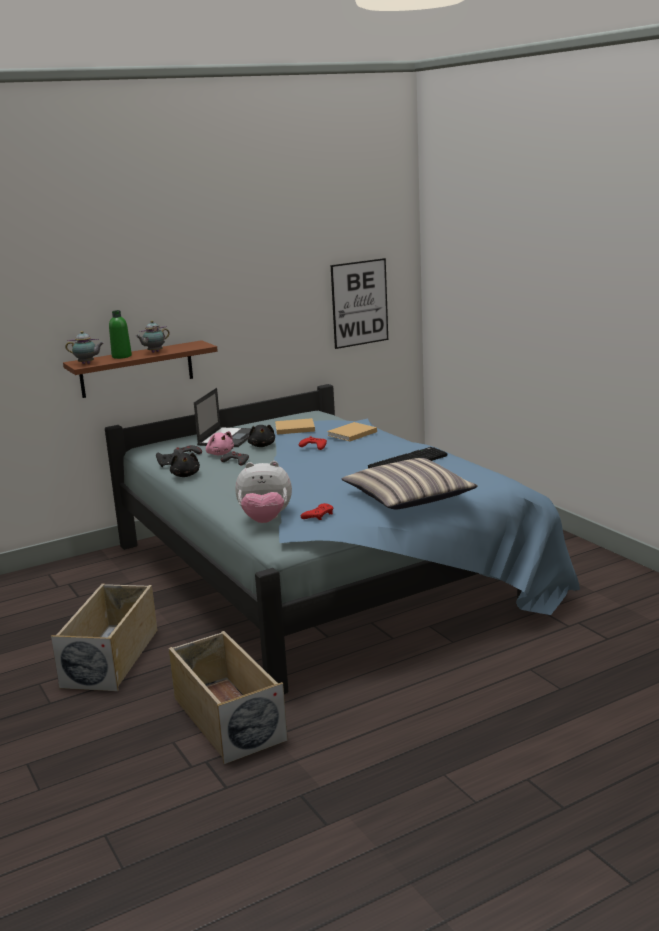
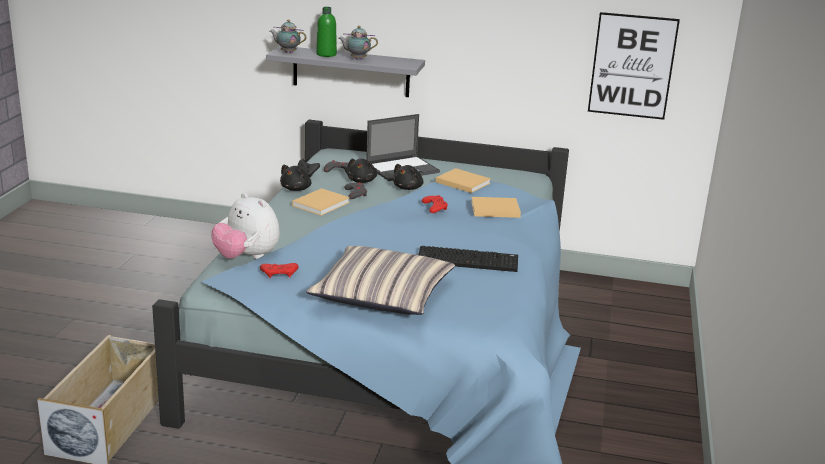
camera: 40 degrees right, 5 degrees up
(87, 363) = (287, 52): teapot -> teapot turned 150 degrees clockwise
(111, 657) = (141, 326): beige storage box -> none
(136, 369) = (351, 71): brown shelf -> grey shelf
(220, 454) = (362, 181): pink plush toy -> black plush toy
(229, 475) = (322, 203): none -> beige book

